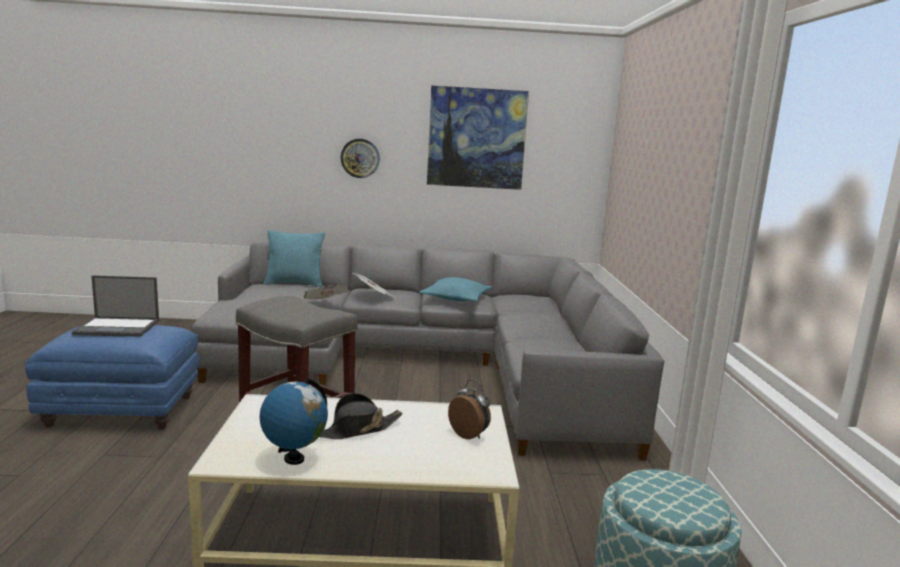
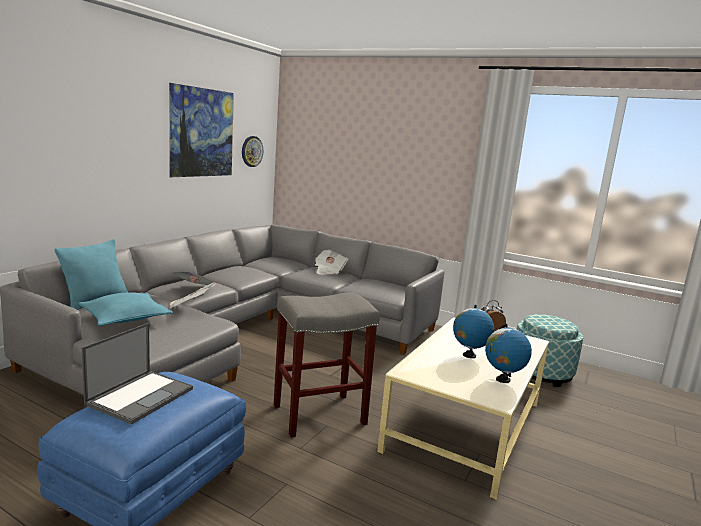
camera: 60 degrees left, 0 degrees up
(357, 429) = (469, 355): black hat -> globe
(360, 158) = (112, 155): wall clock -> wall clock (251, 151)
(456, 298) = (241, 273): turquoise pillow -> turquoise pillow (125, 318)
(552, 323) = (329, 271): none -> newspaper

